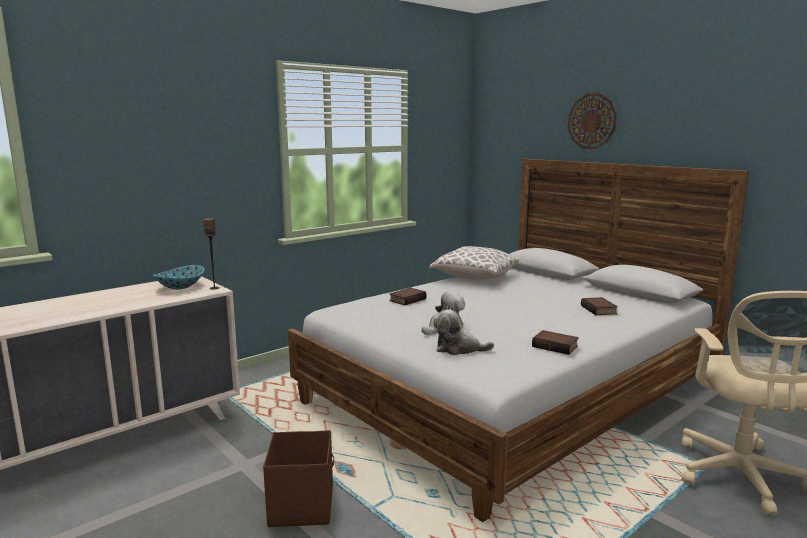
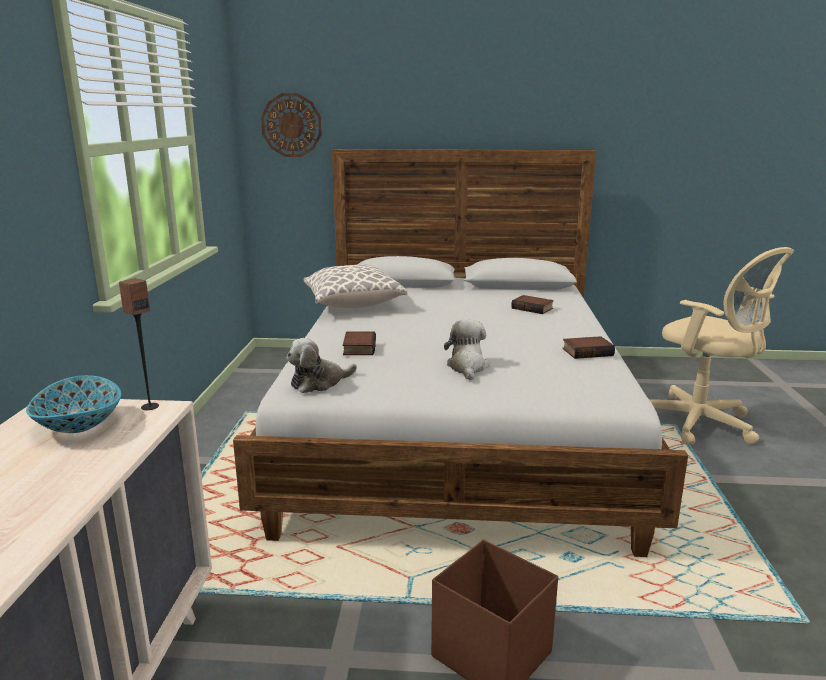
camera: 45 degrees left, 5 degrees up
(458, 349) = (531, 383): plush toy -> plush toy (319, 383)
(592, 121) = (418, 101): wall clock -> wall clock (291, 125)

